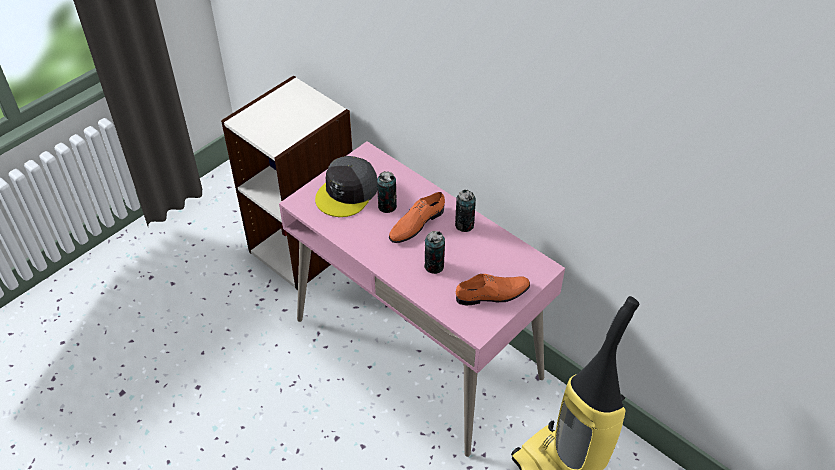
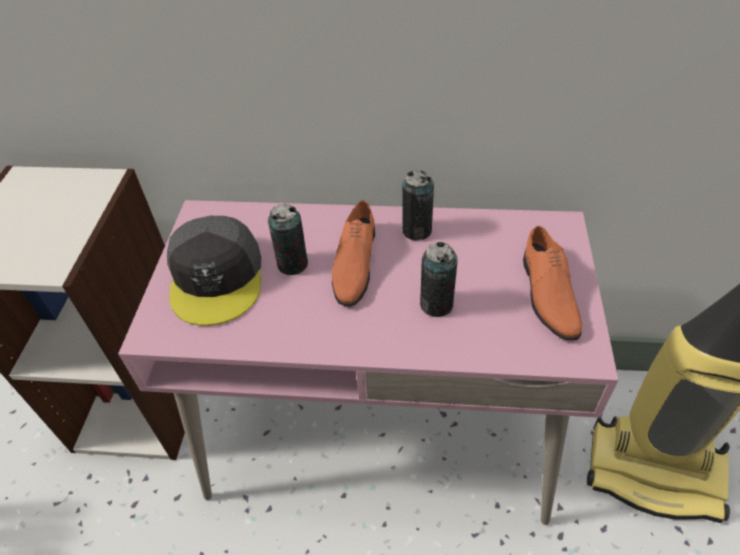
camera: 35 degrees left, 0 degrees up
(493, 294) = (547, 293): orange shoe -> orange shoe turned 135 degrees clockwise

